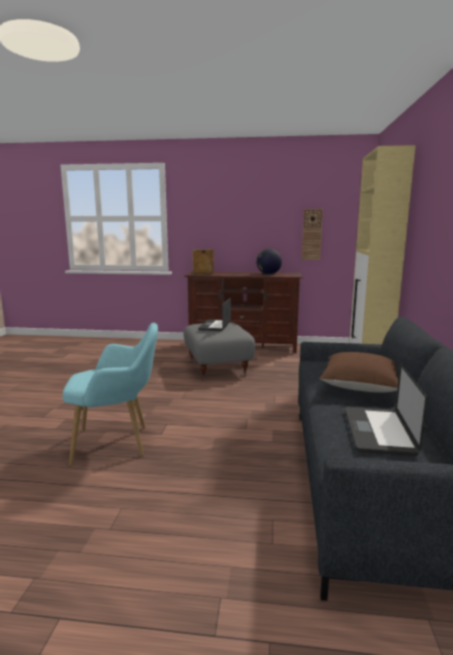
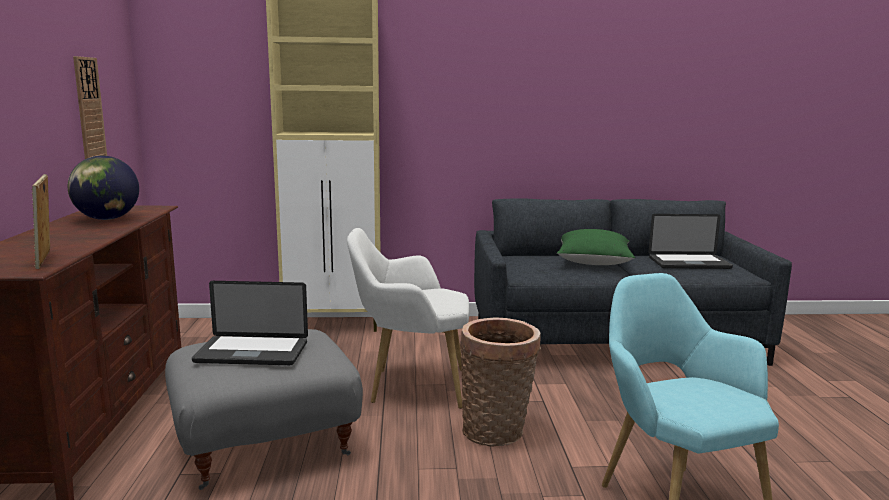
camera: 100 degrees left, 0 degrees up
(211, 410) = (497, 431): none -> basket
(271, 394) = (411, 386): none -> white armchair
(360, 386) = (593, 262): brown pillow -> green pillow

